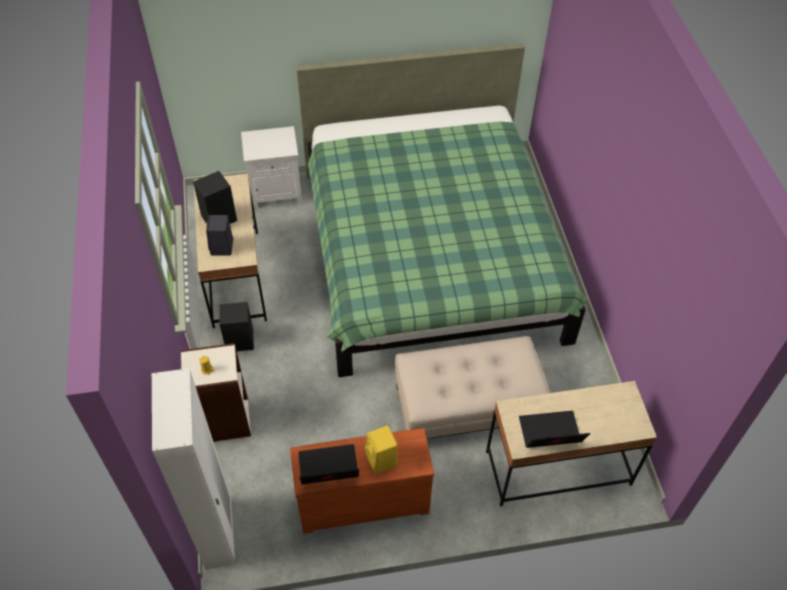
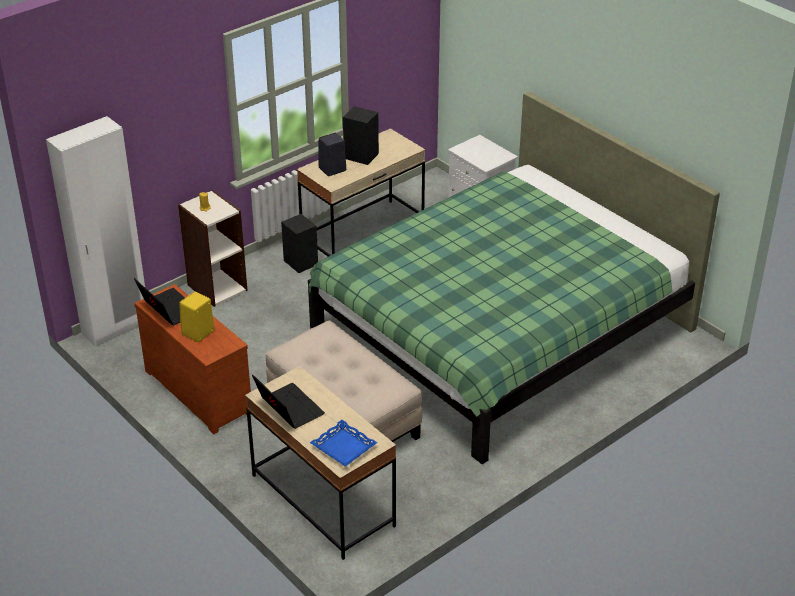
camera: 60 degrees right, 15 degrees down
(620, 417) = (344, 447): none -> blue tray

